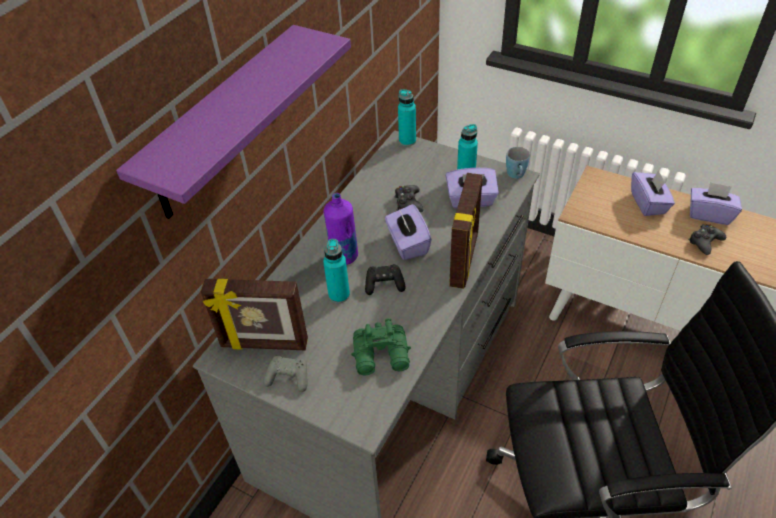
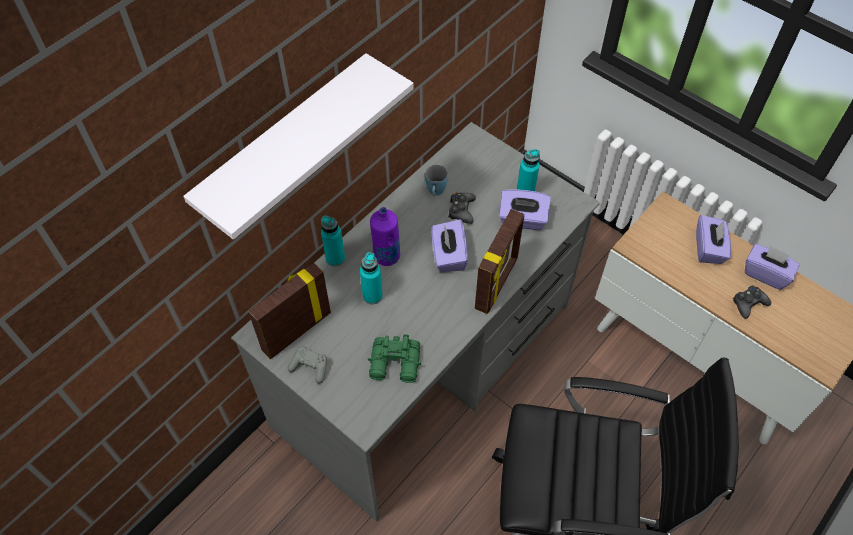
camera: 10 degrees right, 10 degrees up
(223, 123) = (285, 145): purple shelf -> white shelf
(264, 344) = (296, 331): picture frame -> picture frame turned 120 degrees clockwise
(384, 284) = (416, 294): black game controller -> none
(407, 141) = (480, 138): turquoise bottle -> turquoise bottle (335, 258)
(516, 176) = (575, 201): blue mug -> blue mug (435, 192)

